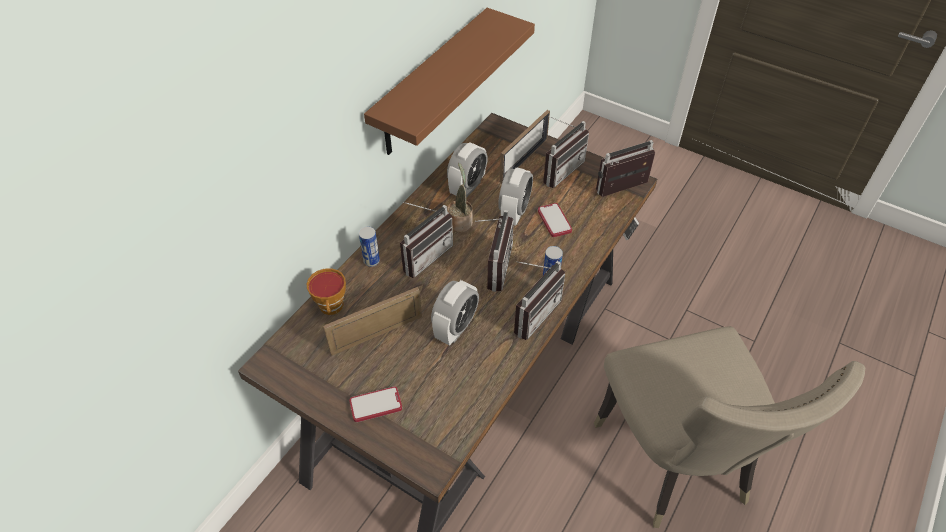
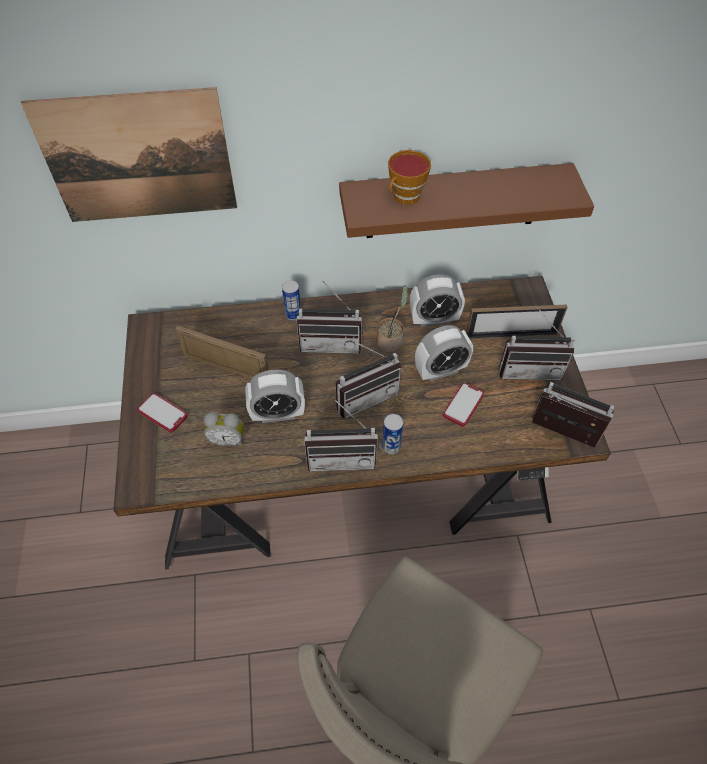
camera: 50 degrees right, 5 degrees up
(221, 187) = (139, 158): none -> picture
(332, 307) = (227, 324): cup -> cup (404, 198)
(447, 375) = (228, 440): none -> alarm clock

